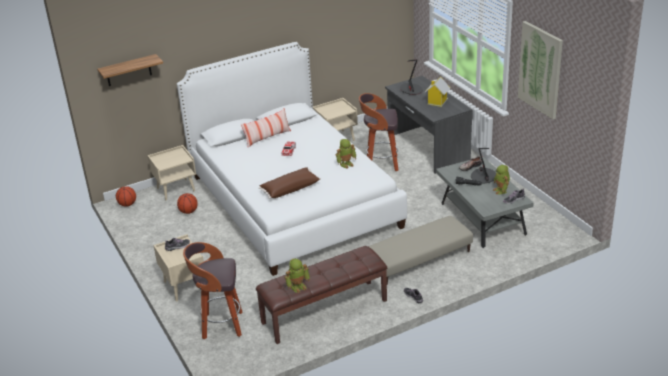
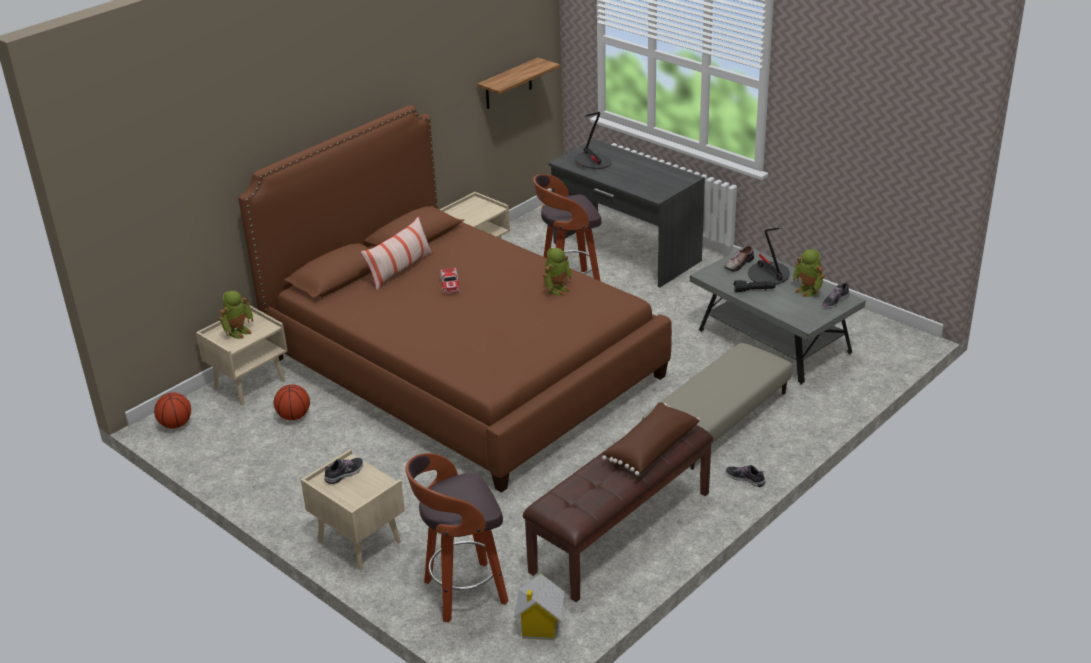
camera: 20 degrees left, 0 degrees up
(128, 70) = (158, 185): shelf -> shelf (508, 84)
(290, 189) = (492, 343): brown pillow -> brown pillow (650, 448)
(293, 201) = (463, 367): white bed -> brown bed
(298, 286) = (597, 497): toy robot -> toy robot (238, 332)
(437, 102) = (644, 174): toy house -> toy house (539, 626)
(540, 69) = (835, 95): picture -> none

